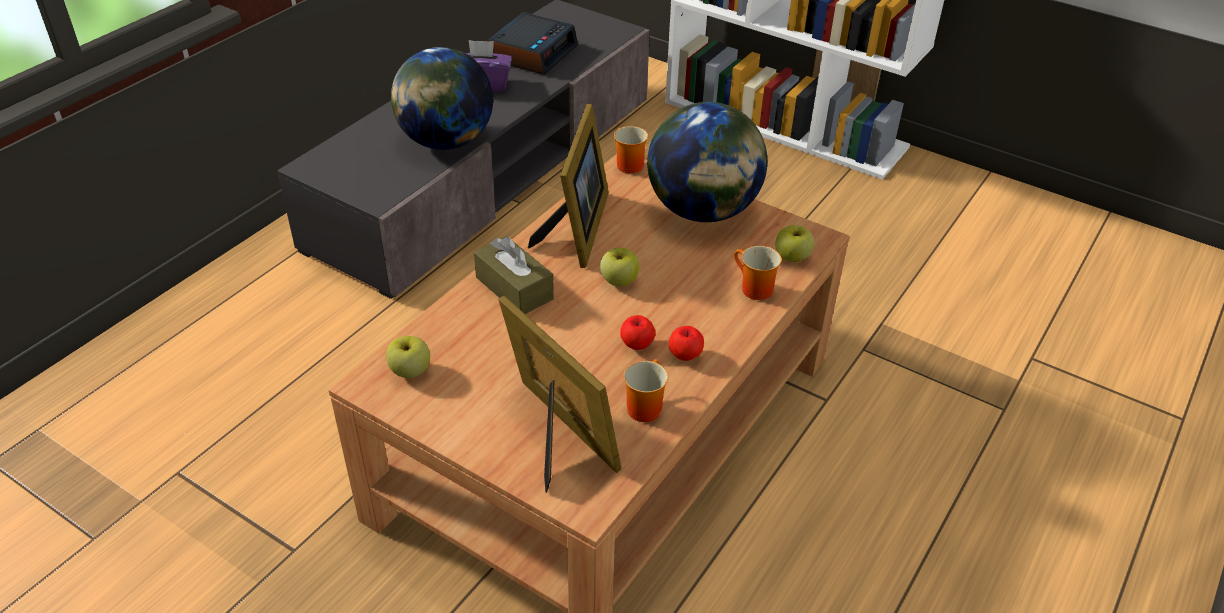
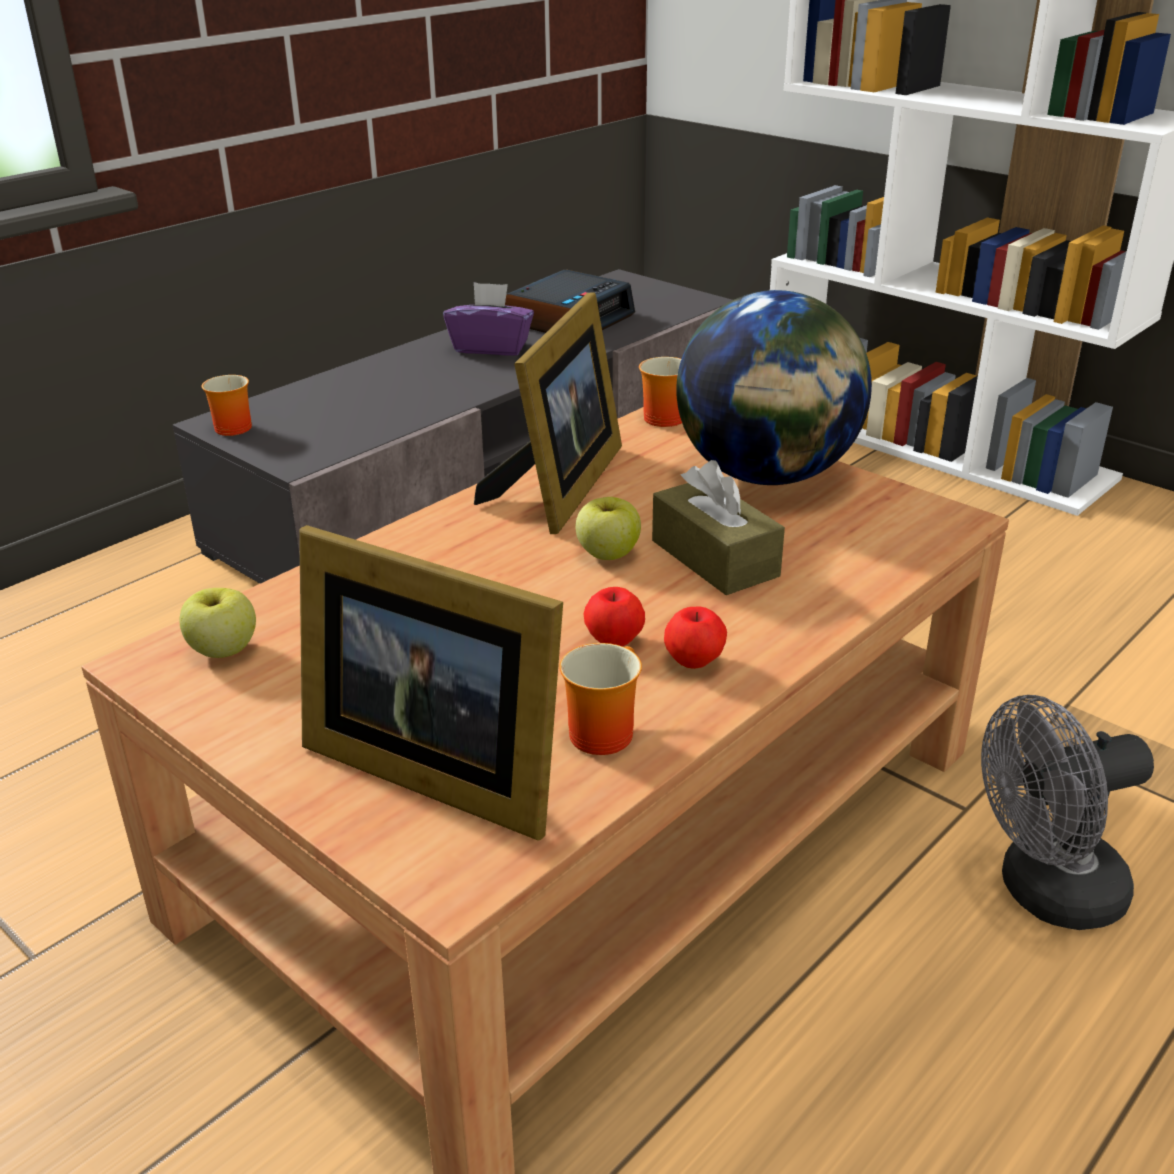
camera: 10 degrees right, 10 degrees down
(446, 142) = (417, 404): globe -> none
(514, 288) = (435, 553): brown tissue box -> brown tissue box (714, 558)
(556, 437) = (432, 765): picture frame -> picture frame turned 150 degrees clockwise
(752, 289) = (830, 578): mug -> mug (228, 427)
(792, 257) = (906, 541): apple -> none
(873, 449) = (1045, 893): none -> grey fan

